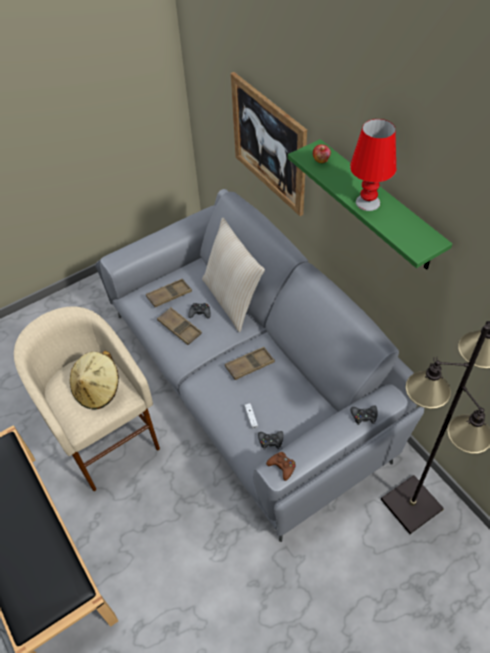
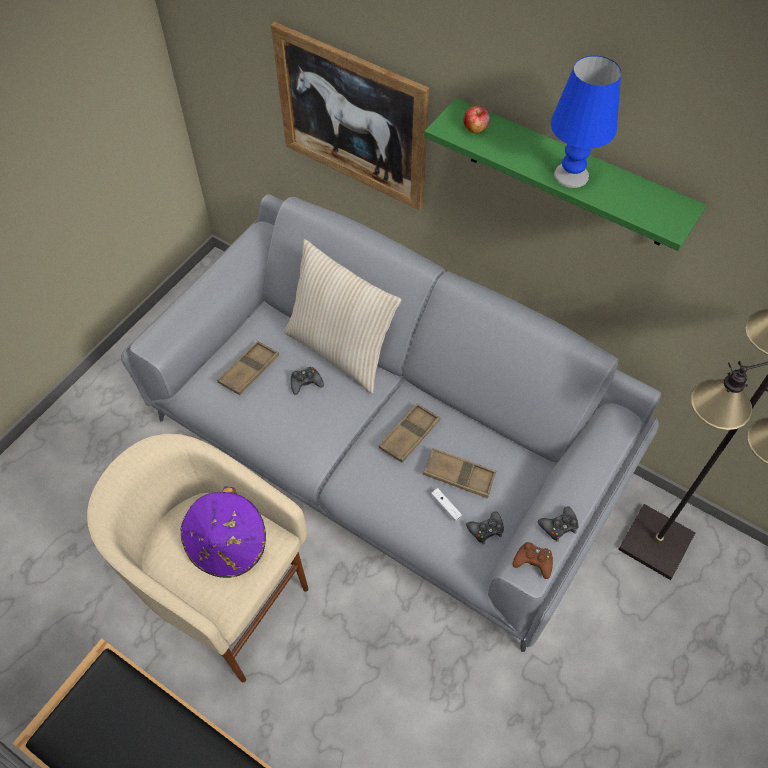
camera: 25 degrees left, 5 degrees up
(98, 389) = (228, 544): beige hat -> purple hat
(179, 328) = (287, 414): brown tray -> brown tray (459, 475)
(364, 416) = (601, 457): black game controller -> black game controller (559, 526)
(367, 202) = (571, 175): red table lamp -> blue table lamp

